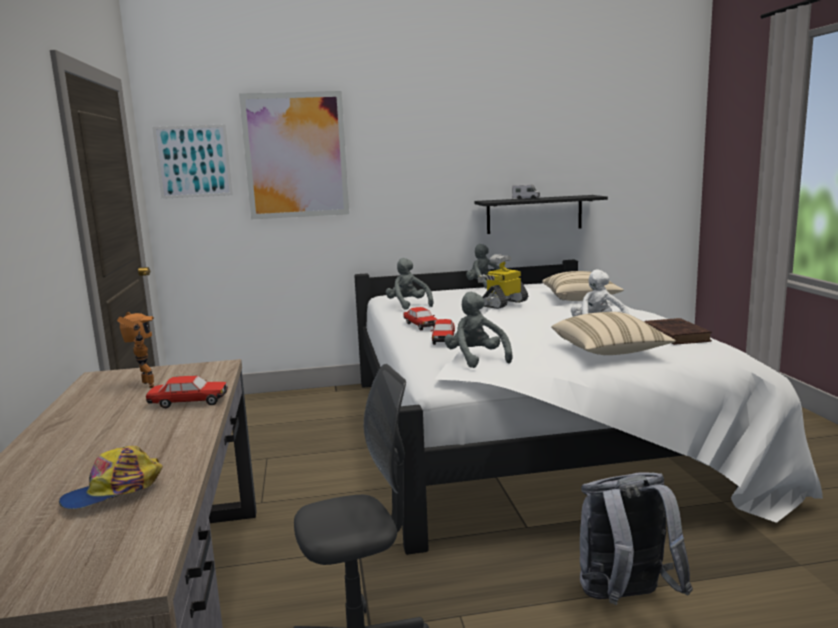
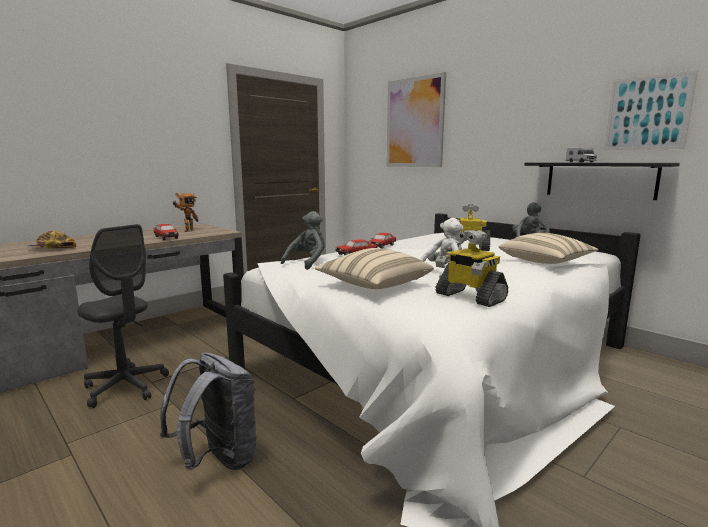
camera: 55 degrees right, 0 degrees up
(193, 161) = (365, 128): picture -> picture (647, 113)
(408, 305) = (428, 238): grey plush toy -> none
(675, 335) = (469, 297): brown book -> toy robot

